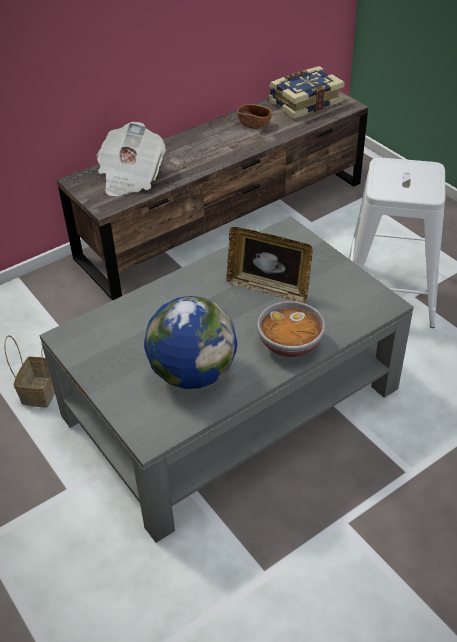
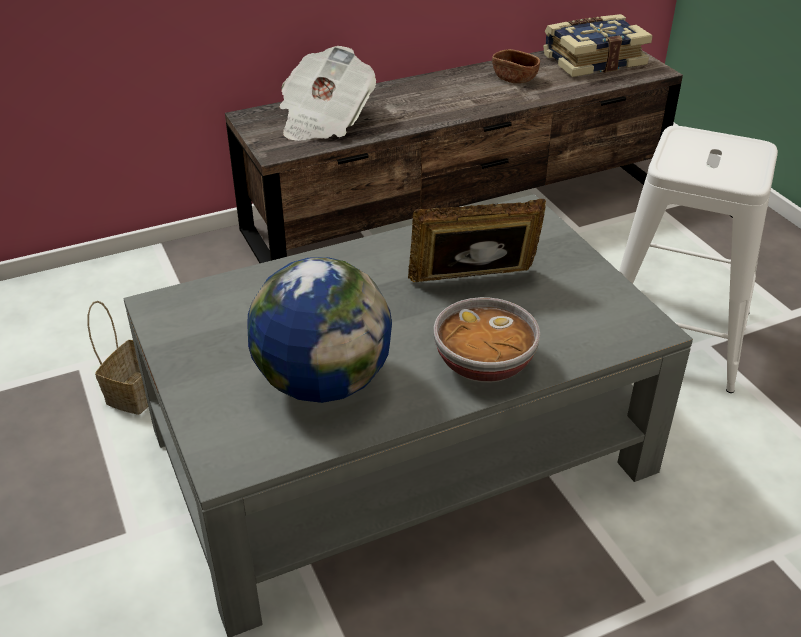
camera: 10 degrees right, 5 degrees down
(268, 288) = (473, 283): picture frame -> picture frame turned 135 degrees clockwise

